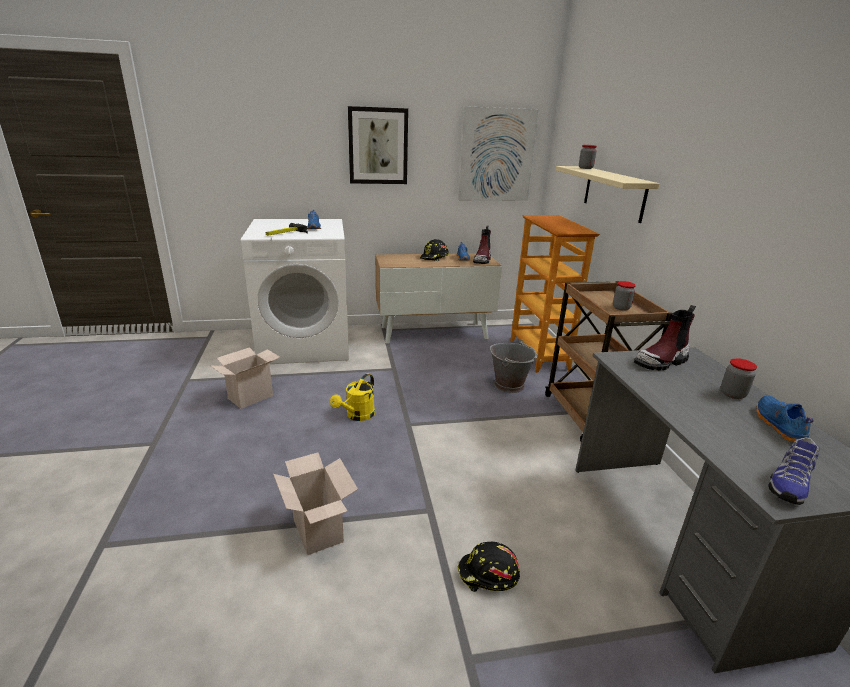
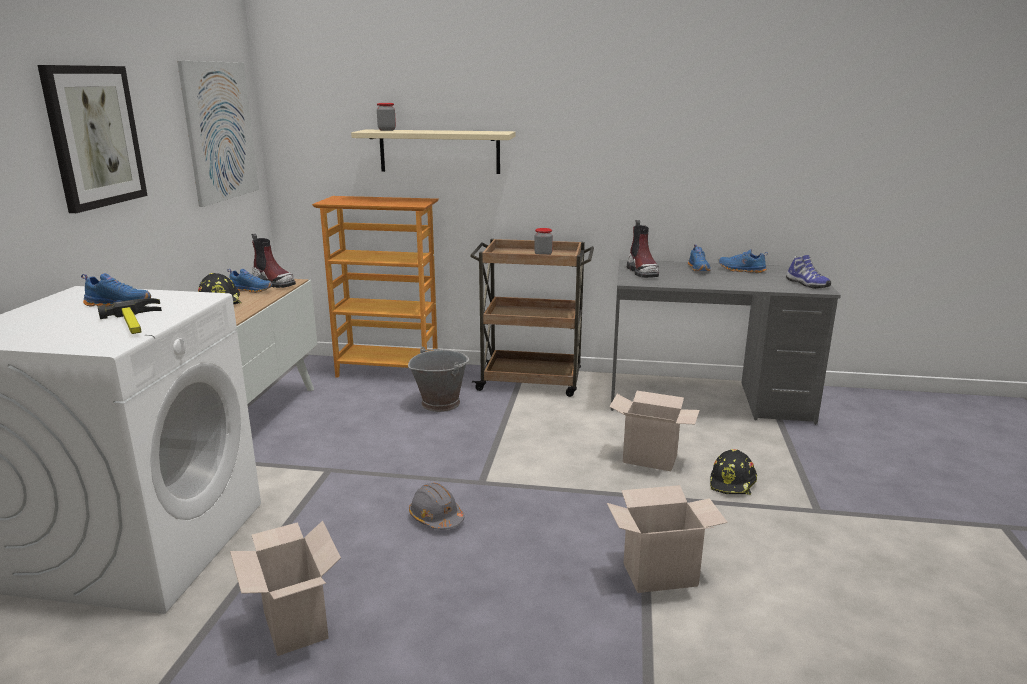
camera: 70 degrees left, 5 degrees down
(357, 416) = (436, 518): yellow watering can -> grey hard hat
(500, 509) = (652, 458): none -> cardboard box
(732, 394) = (699, 269): jar -> blue shoe

